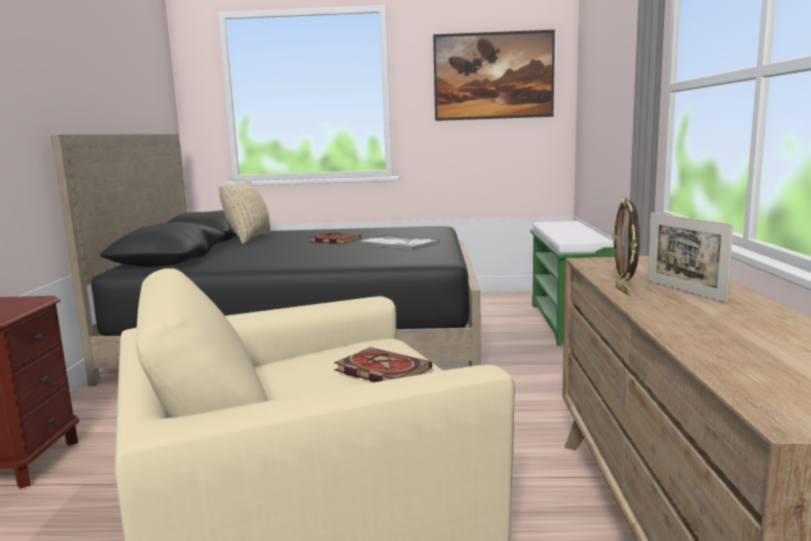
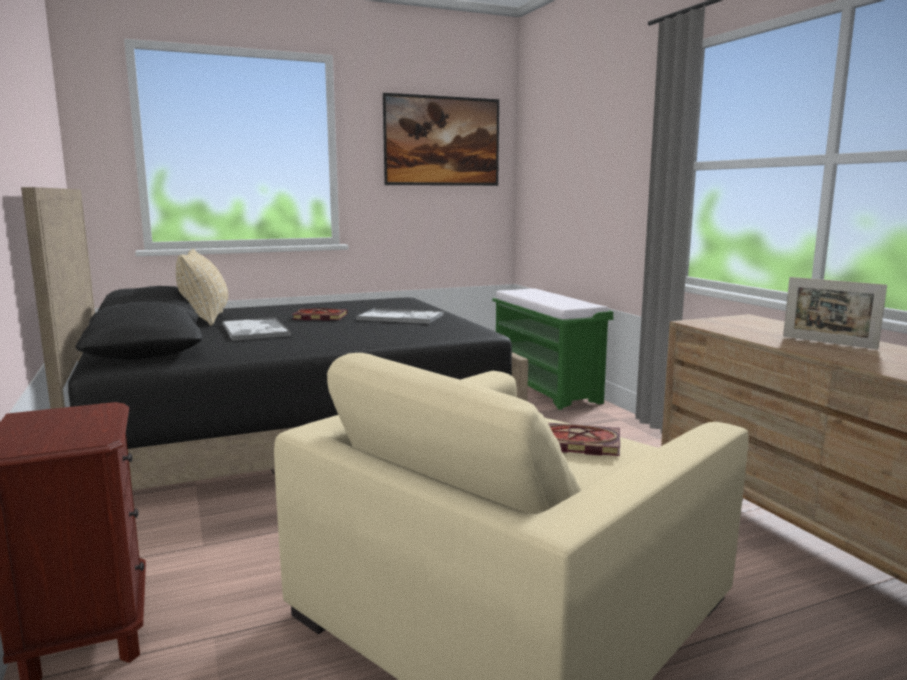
camera: 25 degrees left, 0 degrees up
(265, 249) = (255, 330): none -> tray
(624, 291) = (788, 345): picture frame -> none

